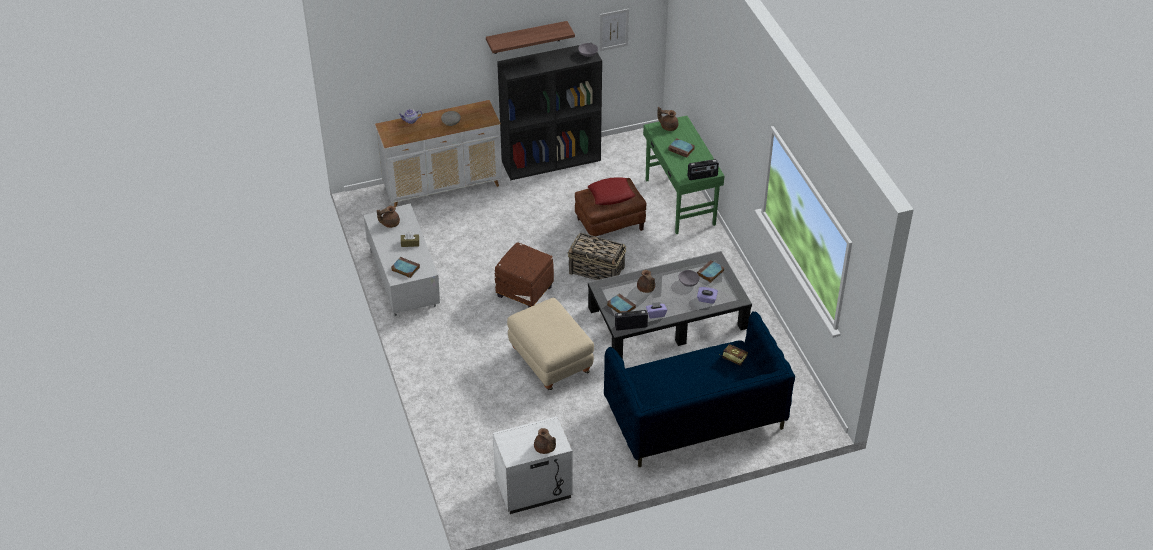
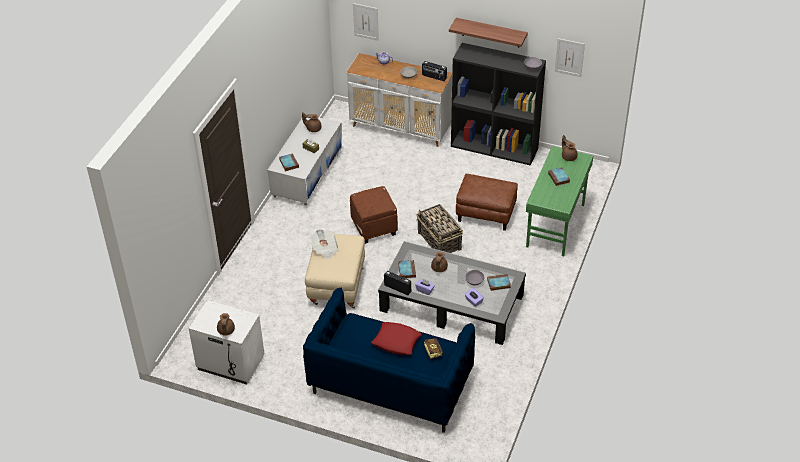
camera: 40 degrees right, 0 degrees up
(378, 84) = (366, 21): none -> picture
(536, 327) = (325, 249): none -> newspaper
(611, 195) = (488, 188): red pillow -> red pillow (396, 341)
(702, 176) = (551, 205): radio -> radio (434, 77)

